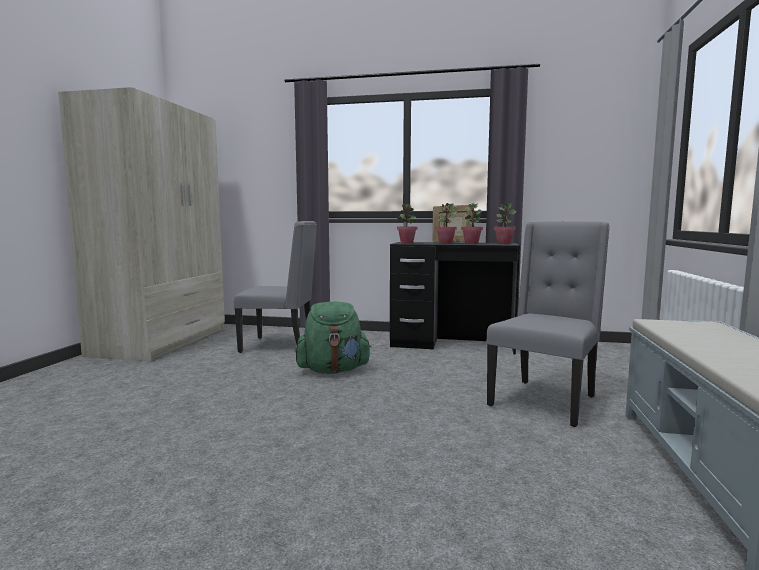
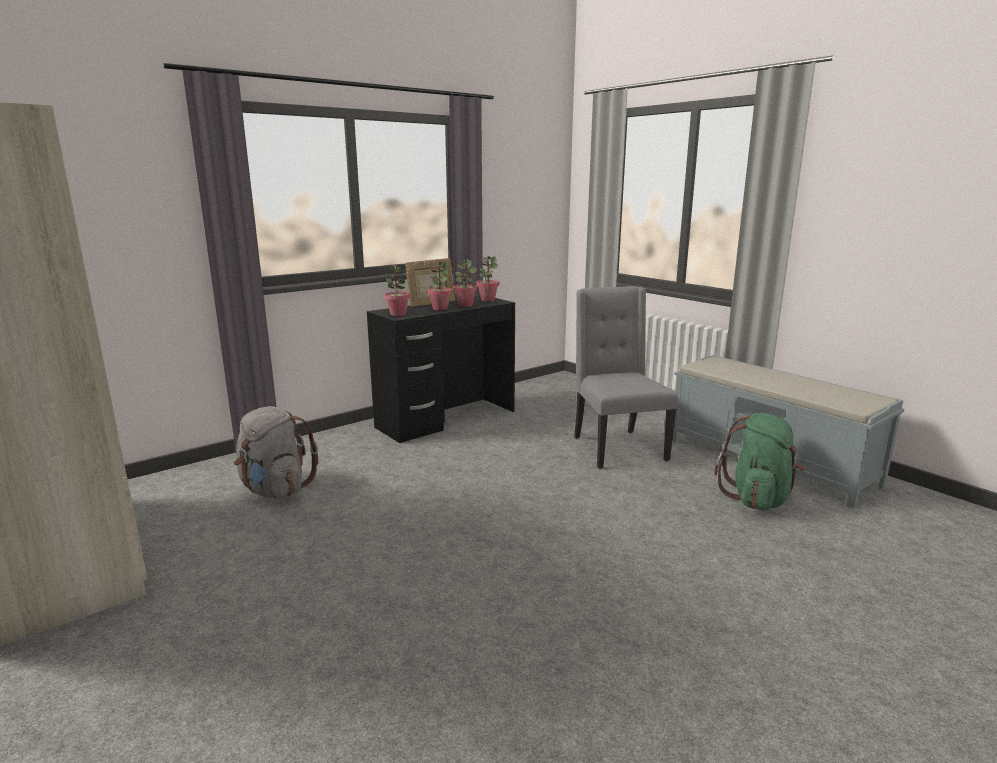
camera: 50 degrees left, 10 degrees up
(280, 345) = (275, 490): grey chair -> grey backpack
(333, 370) = (418, 493): green backpack -> green backpack (758, 498)

